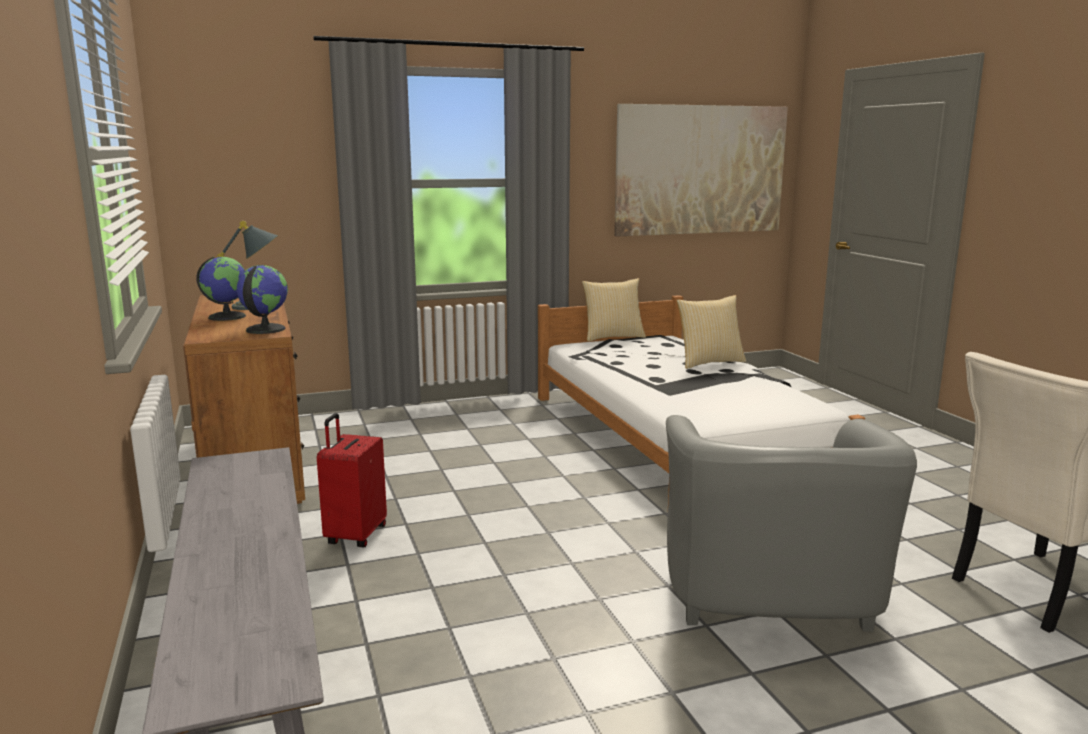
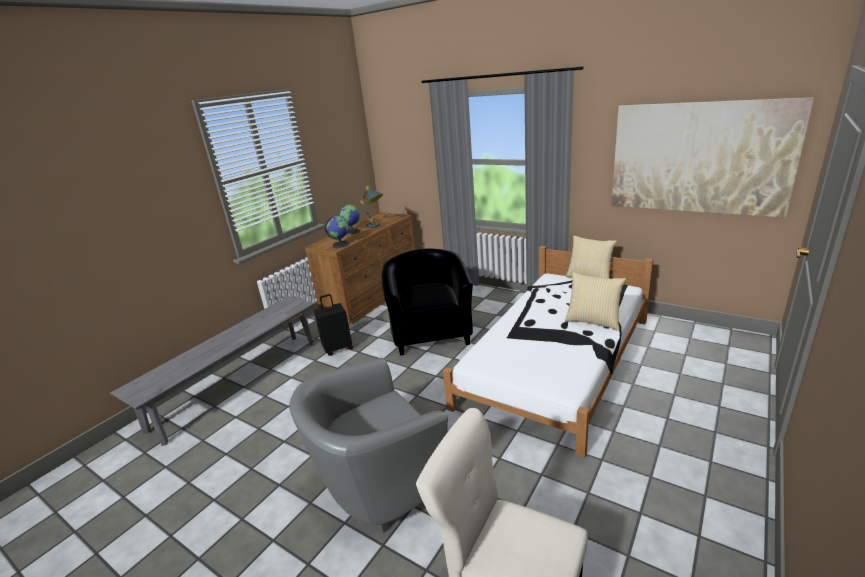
camera: 55 degrees right, 10 degrees up
(355, 535) = (338, 348): red suitcase -> black suitcase
(469, 466) = (431, 333): none -> black armchair

